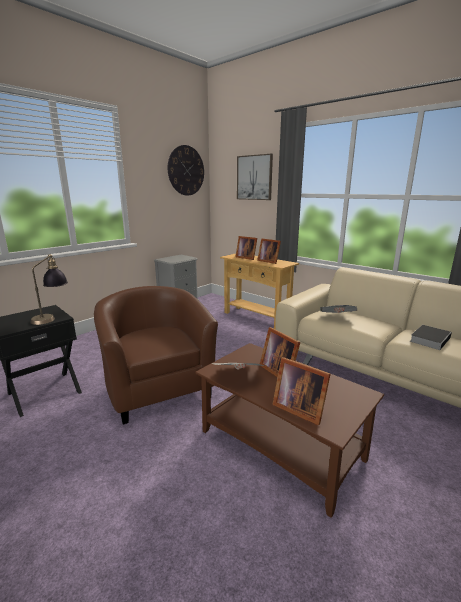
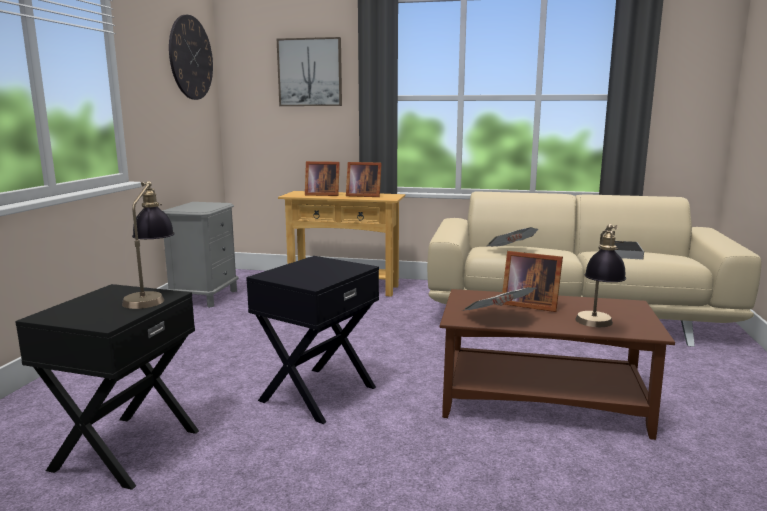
camera: 30 degrees left, 5 degrees down
(158, 388) = (317, 393): brown armchair -> black side table
(298, 408) = (596, 326): picture frame -> table lamp

